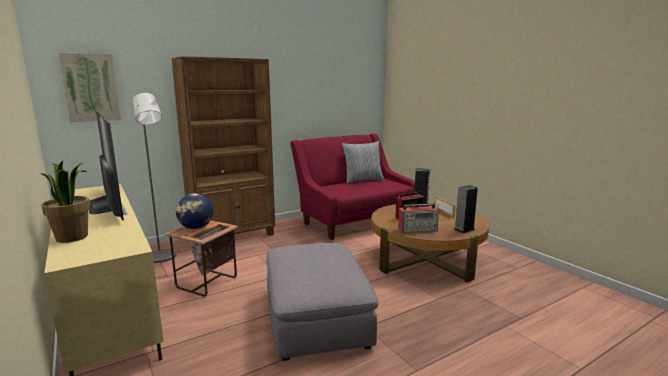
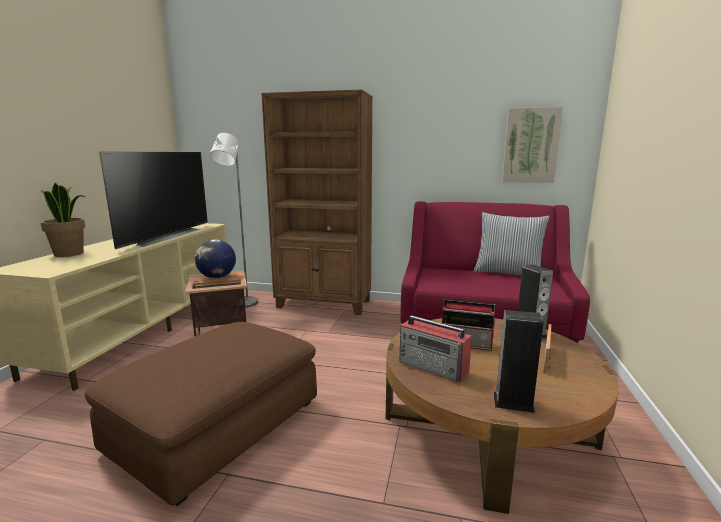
camera: 45 degrees right, 0 degrees up
(91, 87) = (215, 131): picture -> picture (530, 145)
(316, 317) = (217, 426): grey ottoman -> brown ottoman

